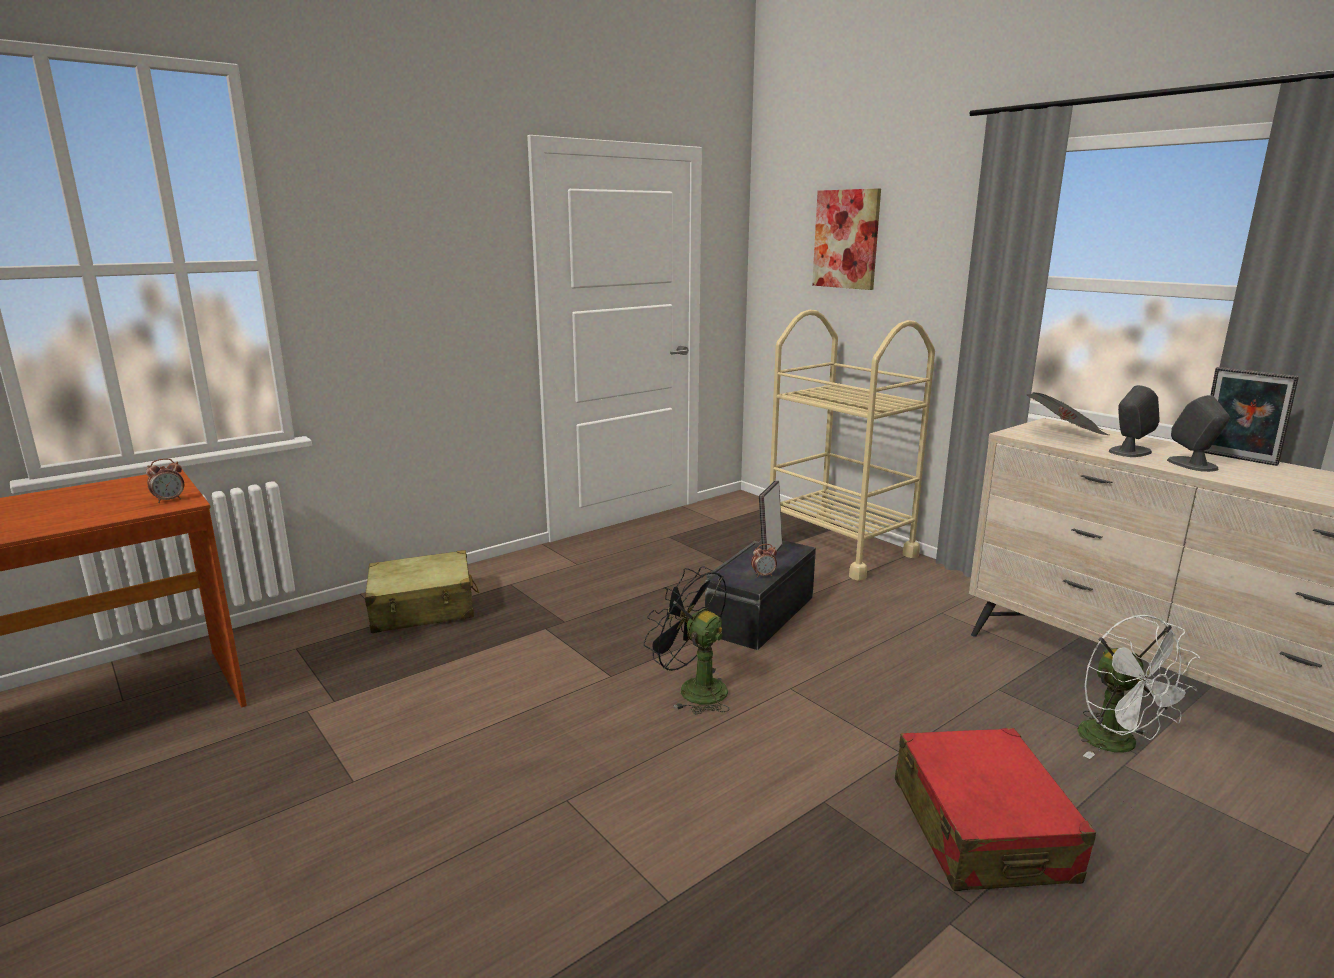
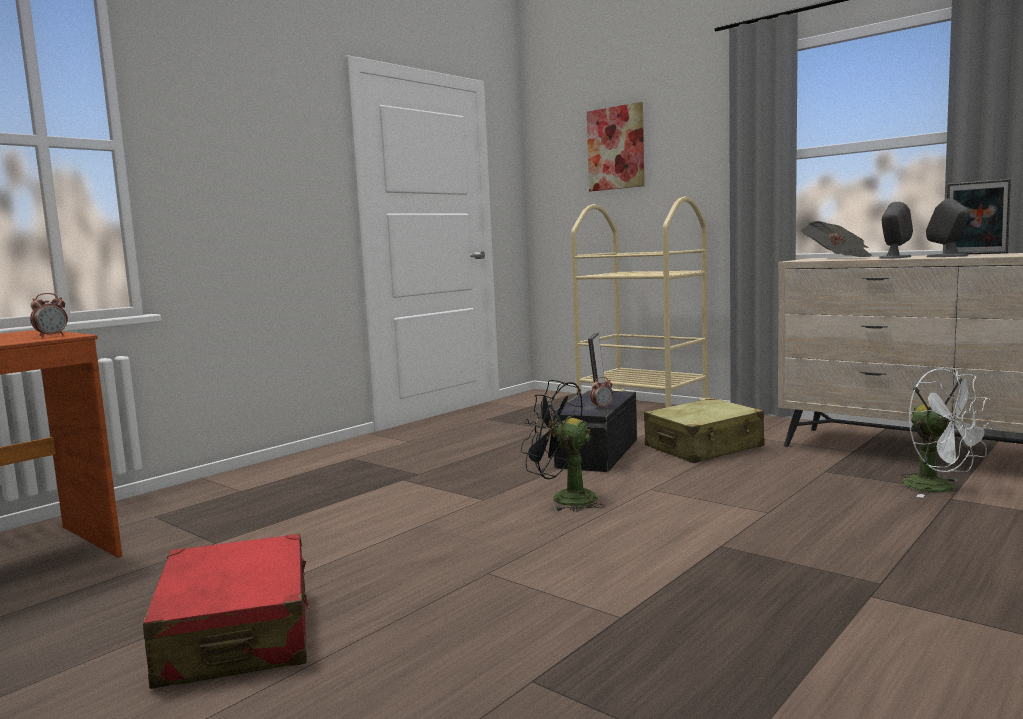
camera: 10 degrees left, 10 degrees down
(423, 608) = (273, 480): beige suitcase -> beige suitcase (704, 447)
(981, 829) = (862, 544): red suitcase -> red suitcase (237, 635)

